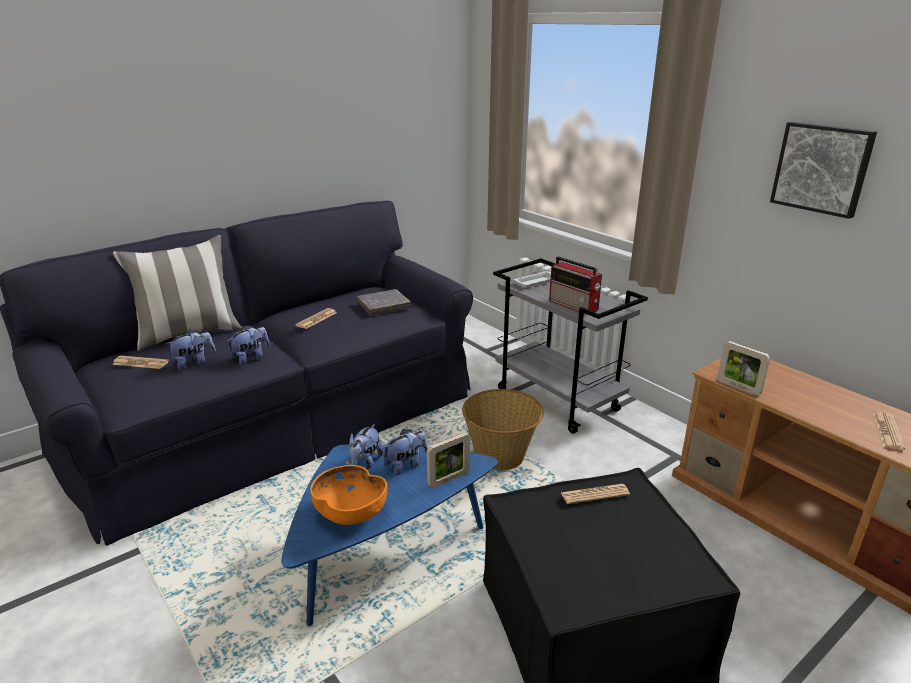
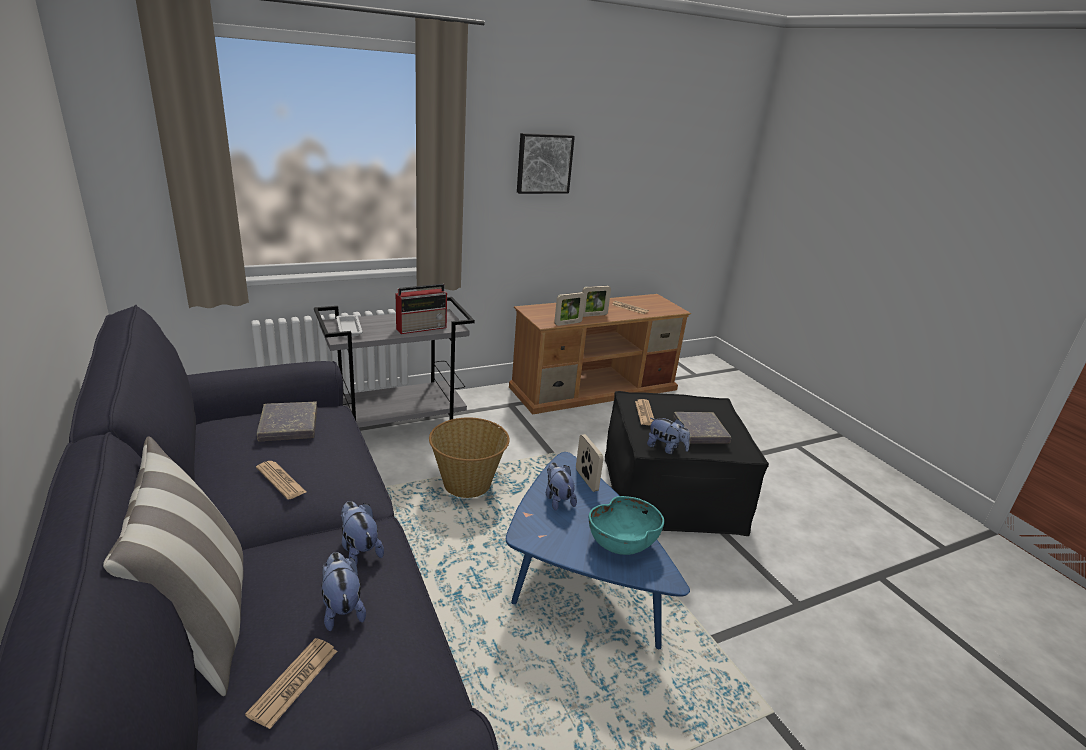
camera: 80 degrees left, 0 degrees up
(350, 513) = (622, 543): orange bowl -> turquoise bowl
(365, 462) = (545, 524): plush toy -> plush toy (666, 448)
(583, 549) = (700, 431): none -> grey book
(800, 403) = (593, 315): none -> picture frame

